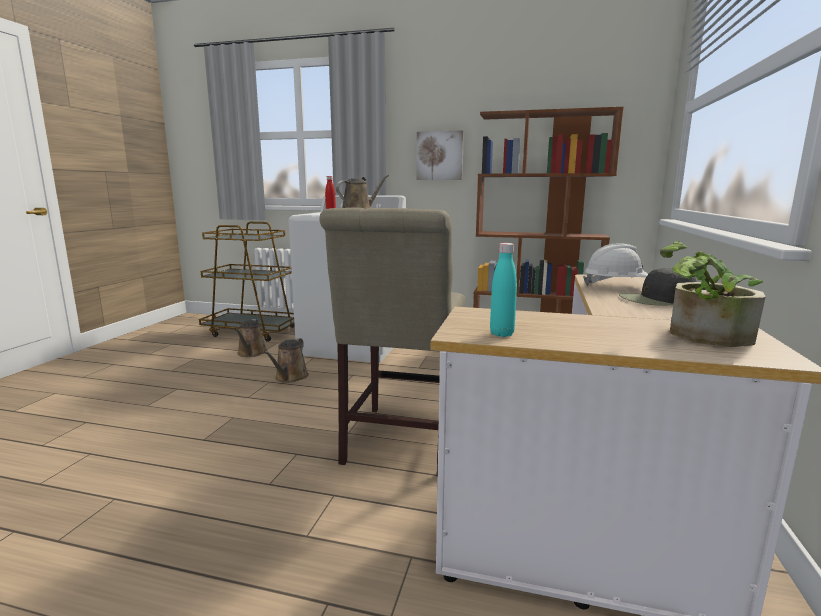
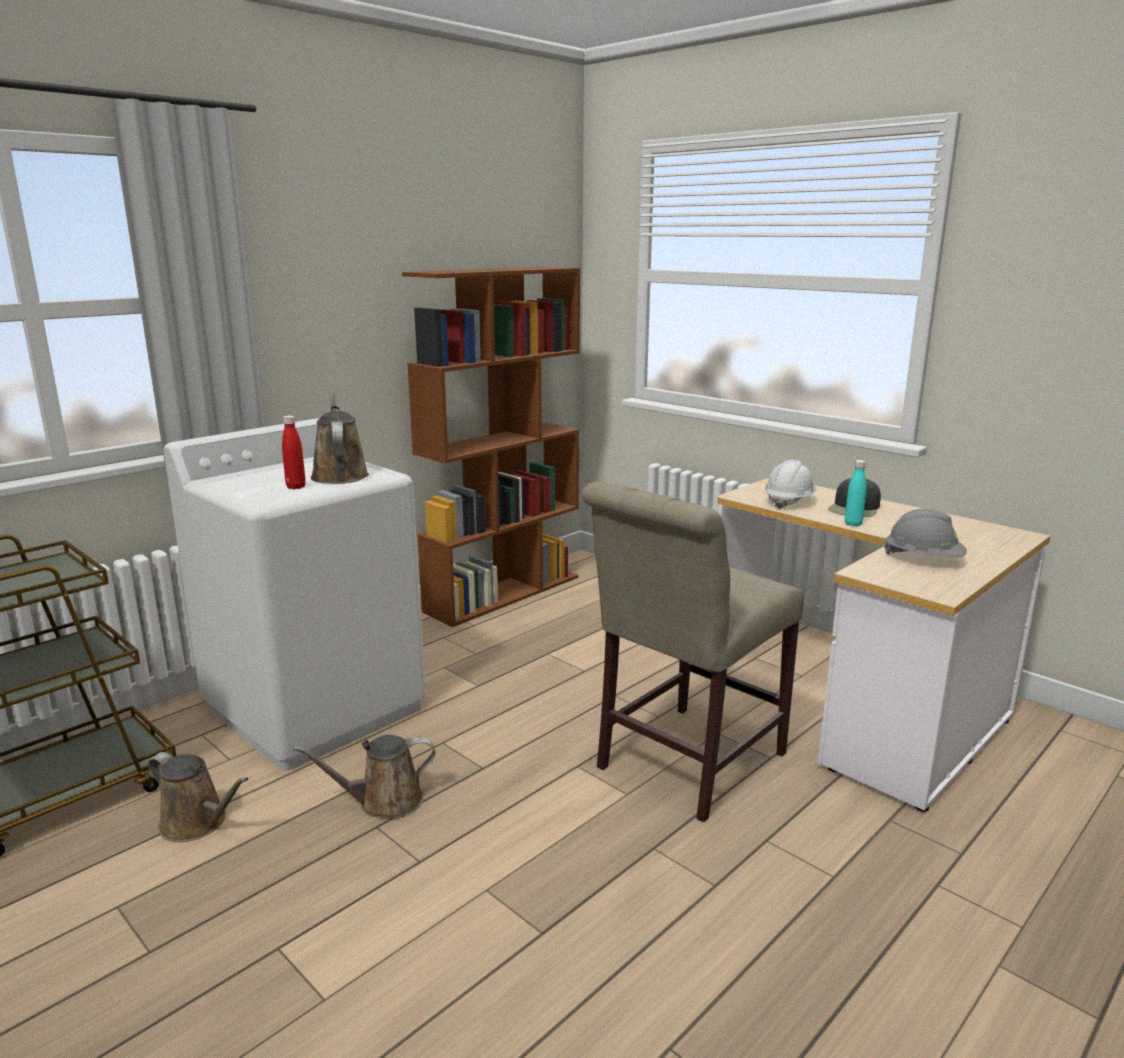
camera: 60 degrees left, 5 degrees up
(290, 377) = (384, 802): brown watering can -> brown watering can turned 120 degrees clockwise
(401, 443) = (683, 764): beige chair -> beige chair turned 90 degrees clockwise
(440, 156) = (336, 336): picture -> none
(501, 334) = (946, 581): turquoise bottle -> turquoise bottle (853, 524)
(554, 325) = (924, 559): none -> grey hard hat
(702, 336) = (970, 533): potted plant -> none

